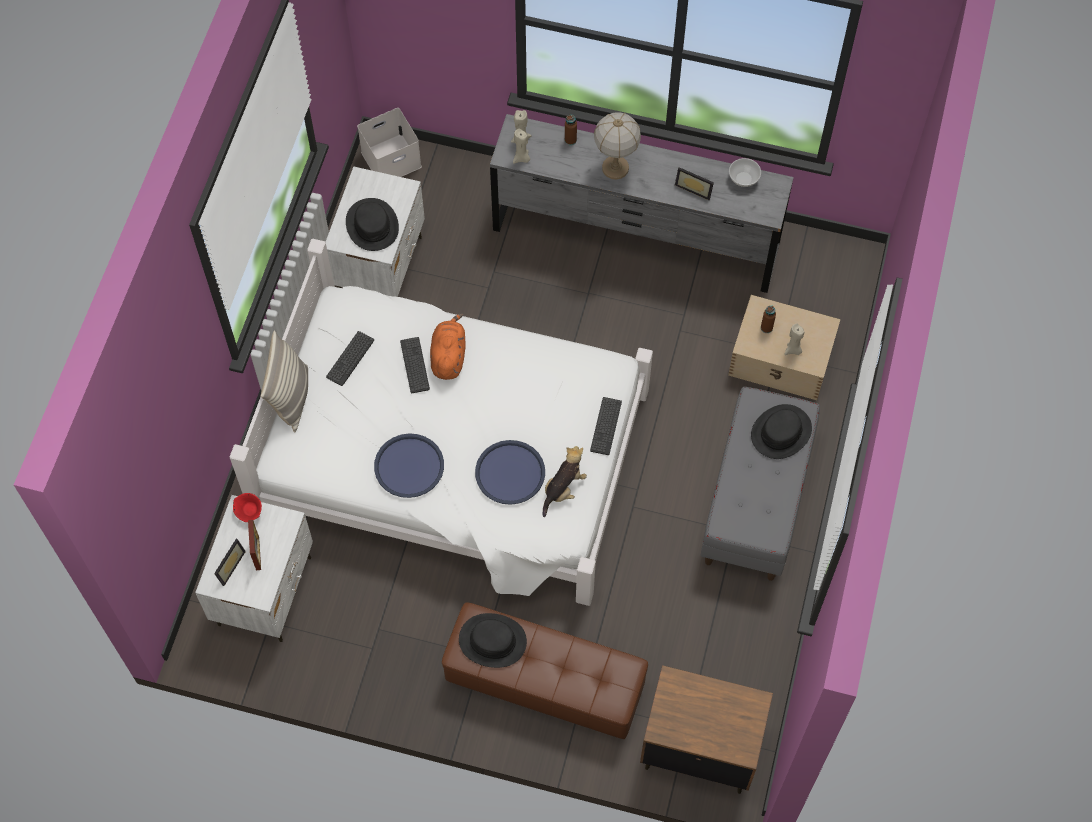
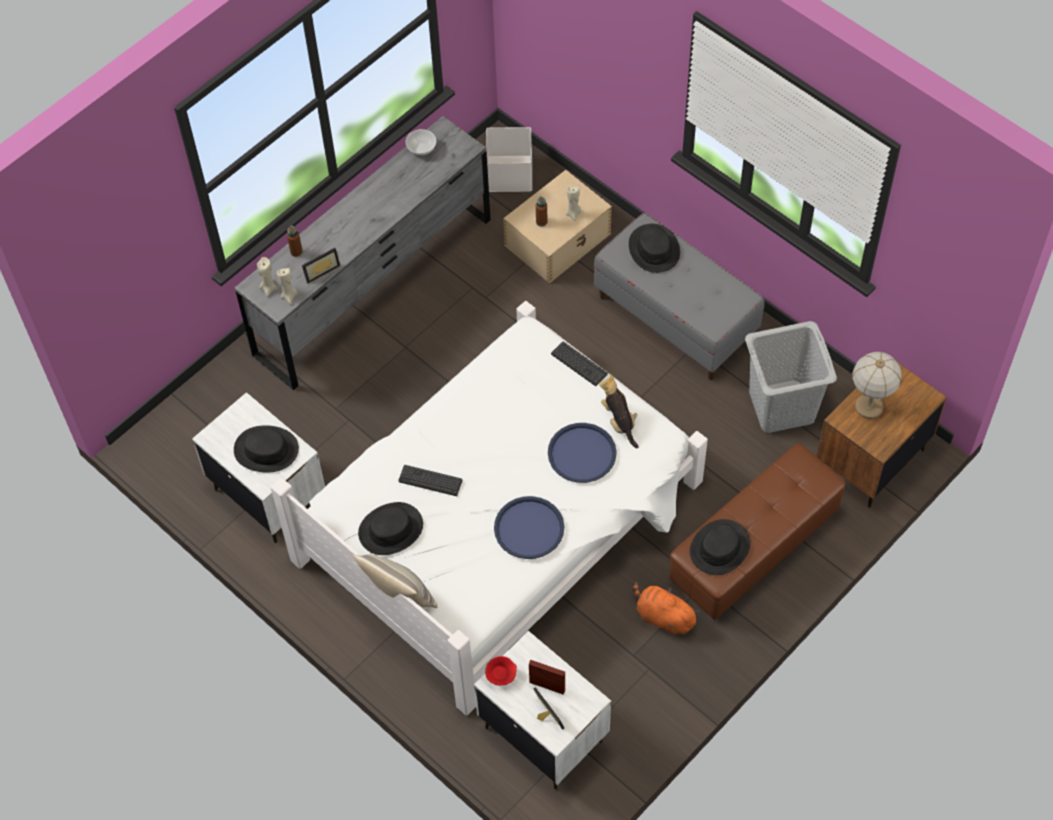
camera: 60 degrees left, 5 degrees down
(350, 358) = (390, 529): keyboard -> black hat
(390, 161) = (162, 438): white storage box -> white storage box (510, 174)
(448, 356) = (437, 451): orange plush toy -> orange plush toy (663, 617)
(615, 168) = (347, 233): table lamp -> table lamp (868, 407)
(694, 187) = (406, 186): picture frame -> picture frame (320, 270)
(713, 640) = (782, 407): none -> grey laundry basket

